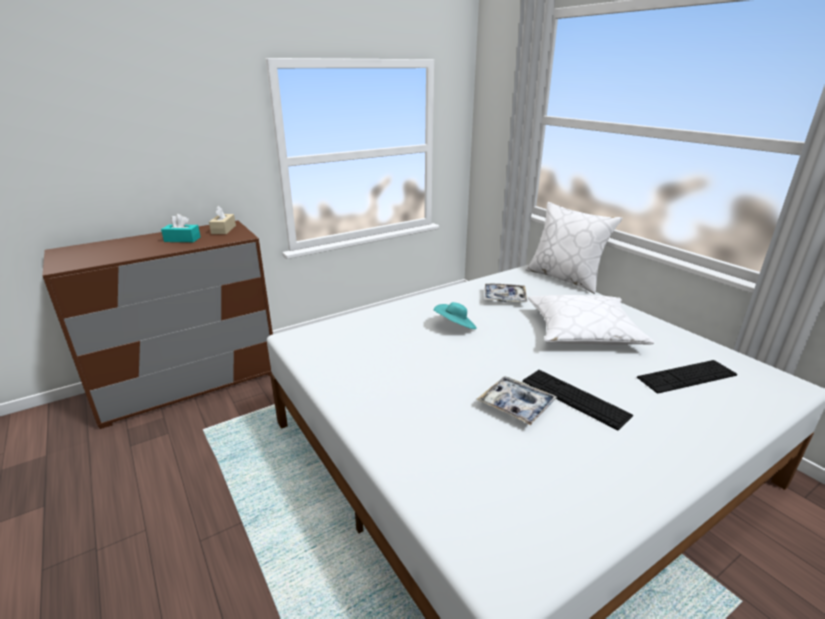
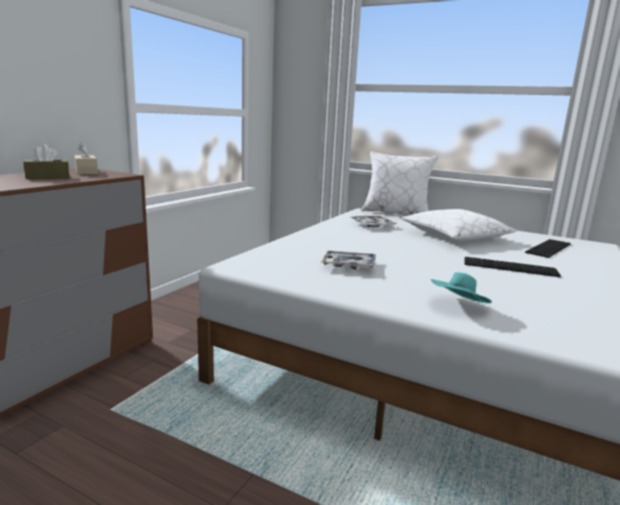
camera: 30 degrees left, 10 degrees down
(182, 239) = (48, 177): turquoise tissue box -> brown tissue box
(455, 327) = (365, 244): turquoise hat -> turquoise hat (458, 306)
(516, 405) = (483, 276): tray -> tray (349, 265)

